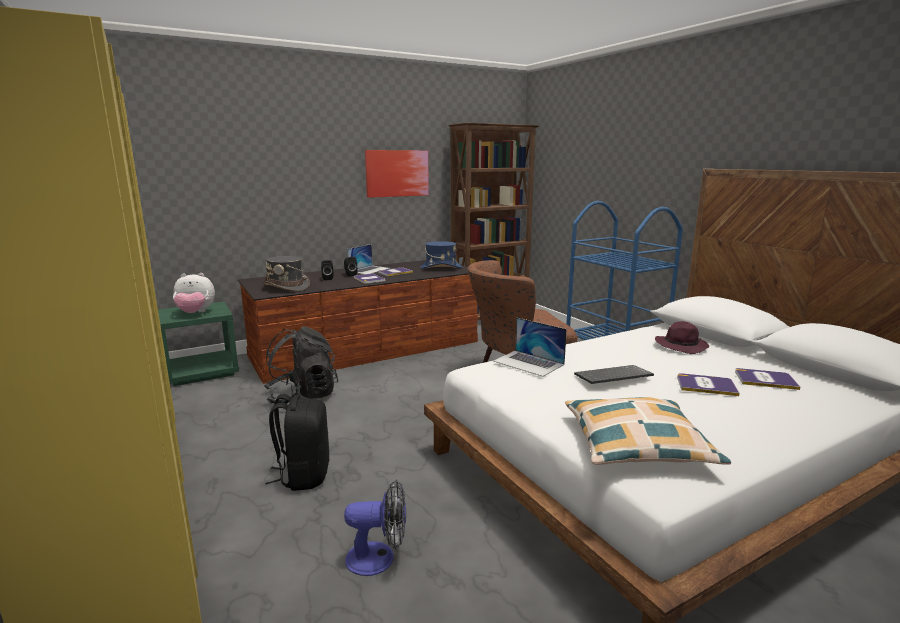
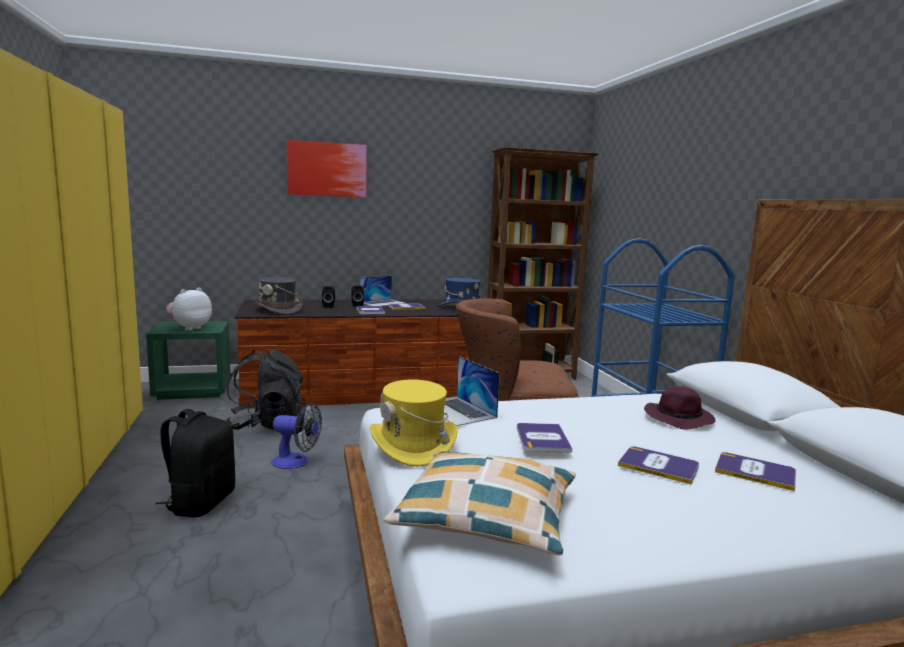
camera: 15 degrees right, 5 degrees down
(195, 313) = (189, 328): plush toy -> plush toy turned 120 degrees clockwise
(379, 558) = (201, 602): fan -> fan (296, 462)
(397, 173) = (428, 201): picture -> picture (327, 169)
(526, 398) = (413, 445): none -> yellow hat
(613, 377) = (542, 438): keyboard -> book

